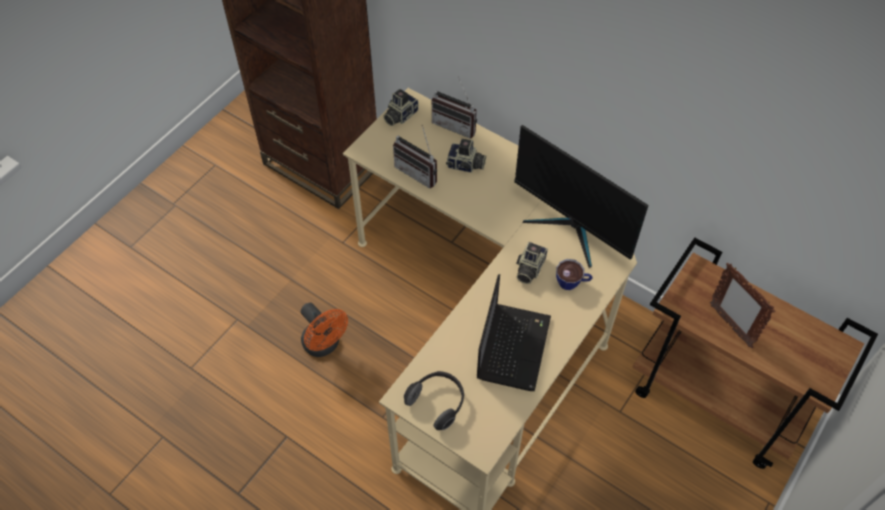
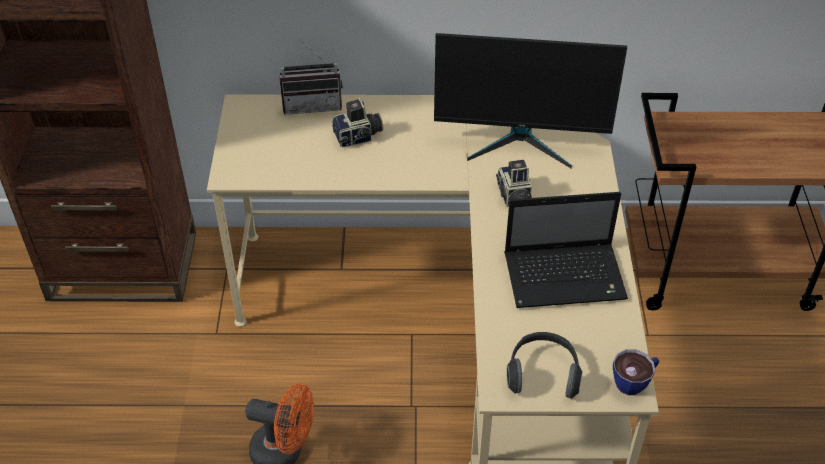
camera: 35 degrees left, 10 degrees down
(399, 115) = (240, 124): camera -> none
(419, 171) = (313, 166): radio -> none
(513, 346) = (566, 276): laptop -> laptop turned 105 degrees clockwise
(572, 282) = (568, 189): cup -> cup (634, 382)
(730, 325) = (736, 155): picture frame -> none

